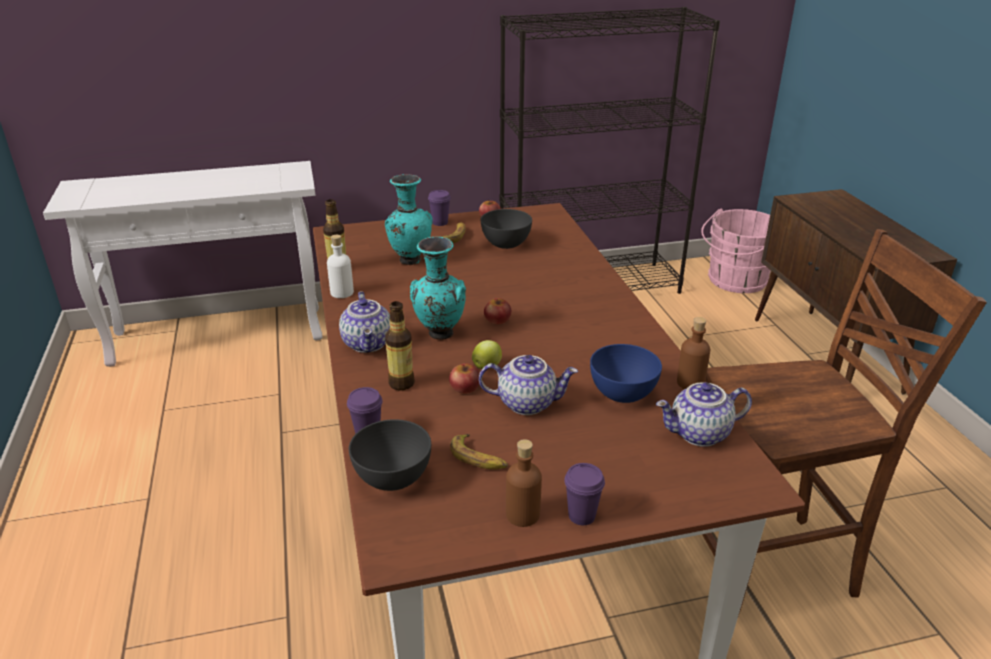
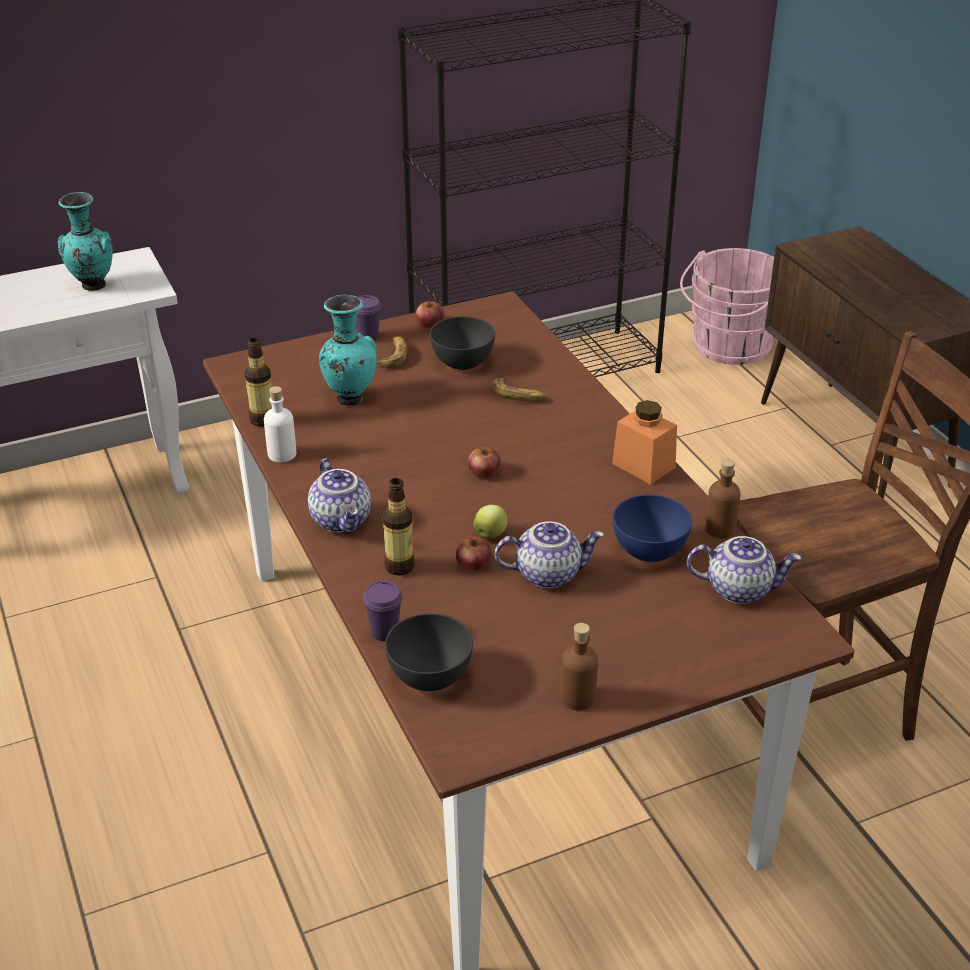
camera: 10 degrees left, 5 degrees up
(439, 335) = (421, 499): turquoise vase -> turquoise vase (92, 286)
(478, 458) = (514, 644): banana -> banana (519, 395)
(581, 515) = (637, 691): purple cup -> none
(633, 327) = (643, 465): none -> orange jar
(699, 434) = (739, 589): teapot -> teapot turned 150 degrees counterclockwise

